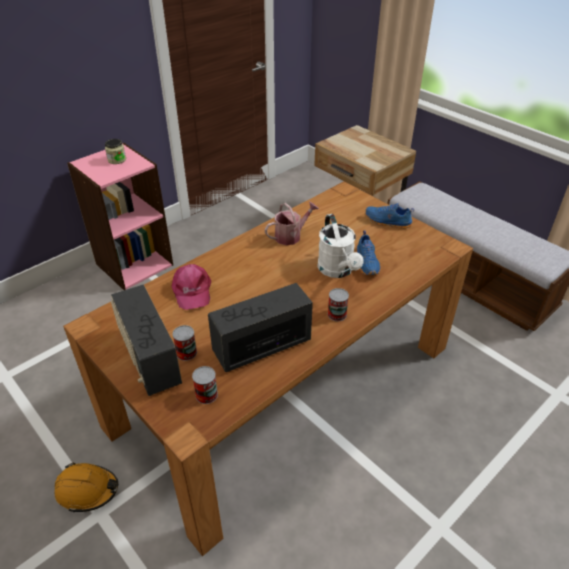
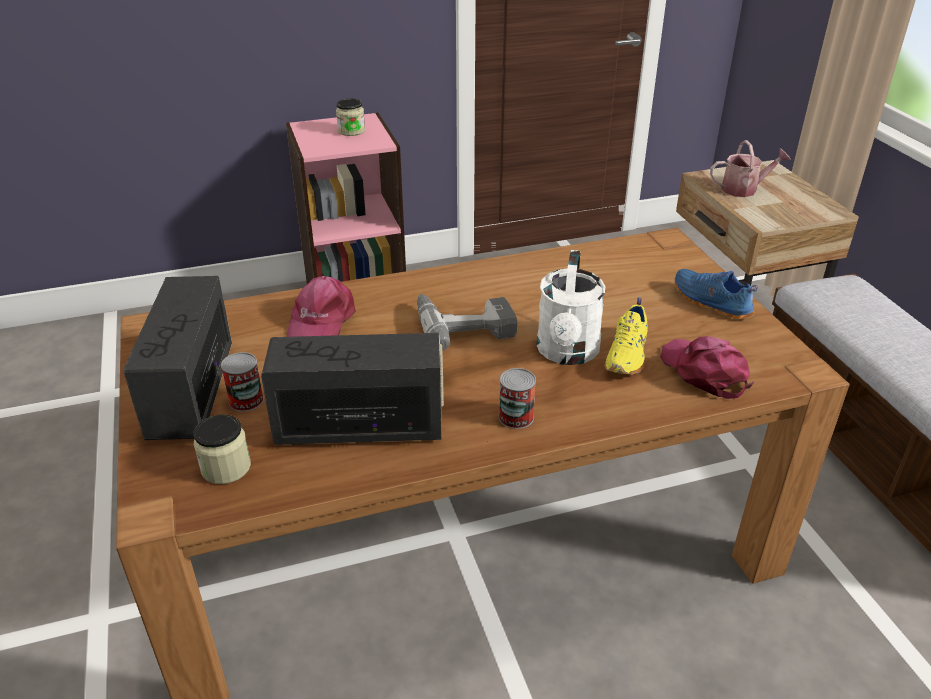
camera: 25 degrees right, 5 degrees down
(87, 490) = (104, 579): orange hard hat -> none
(206, 395) = (226, 467): can -> jar
(273, 270) = (463, 324): none -> power drill
(291, 236) = (528, 284): watering can -> watering can (744, 189)
(368, 263) = (628, 356): blue shoe -> yellow shoe
(408, 261) = (704, 372): none -> pink cap

